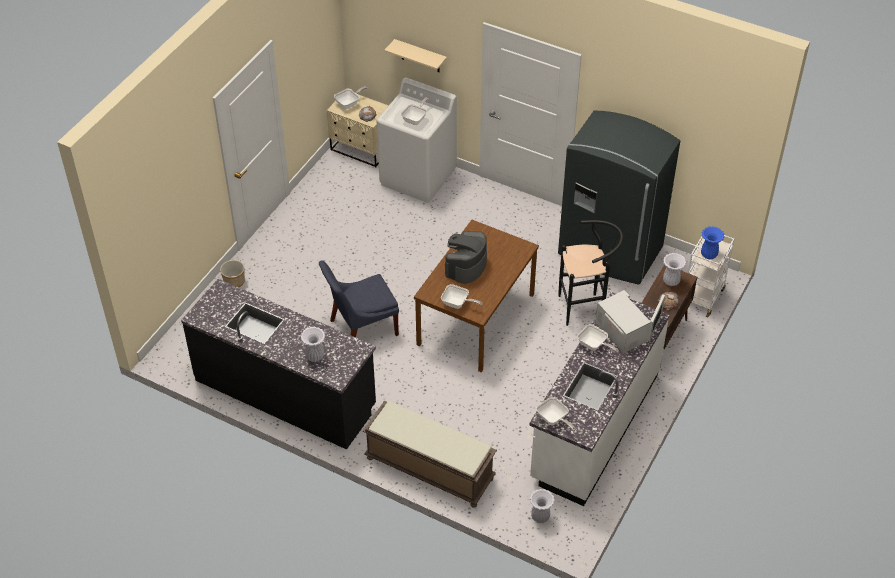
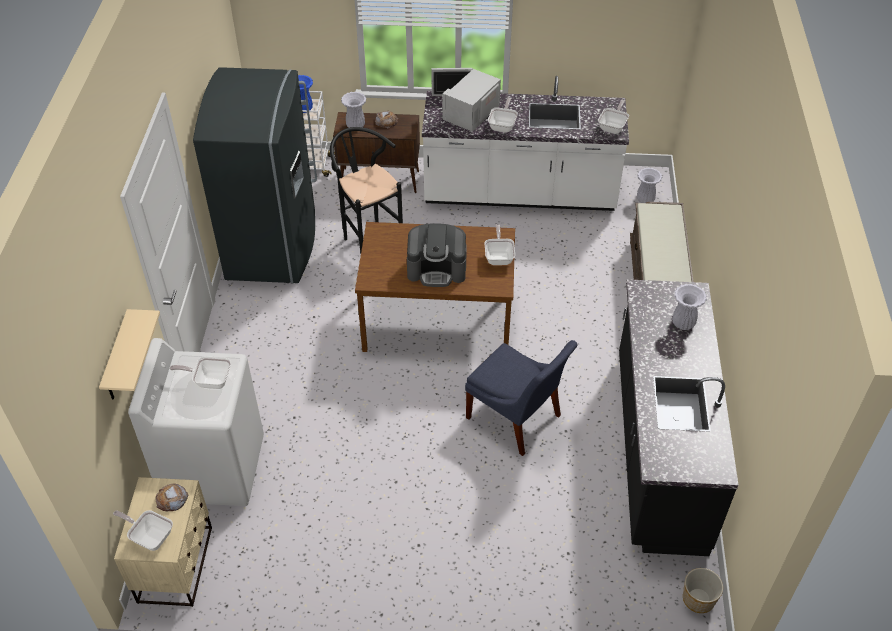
camera: 115 degrees left, 0 degrees up
(234, 281) = (524, 600): planter -> planter (698, 600)

